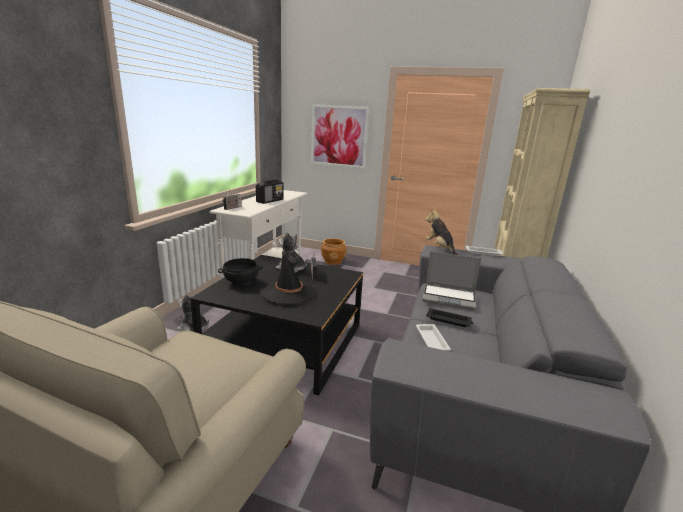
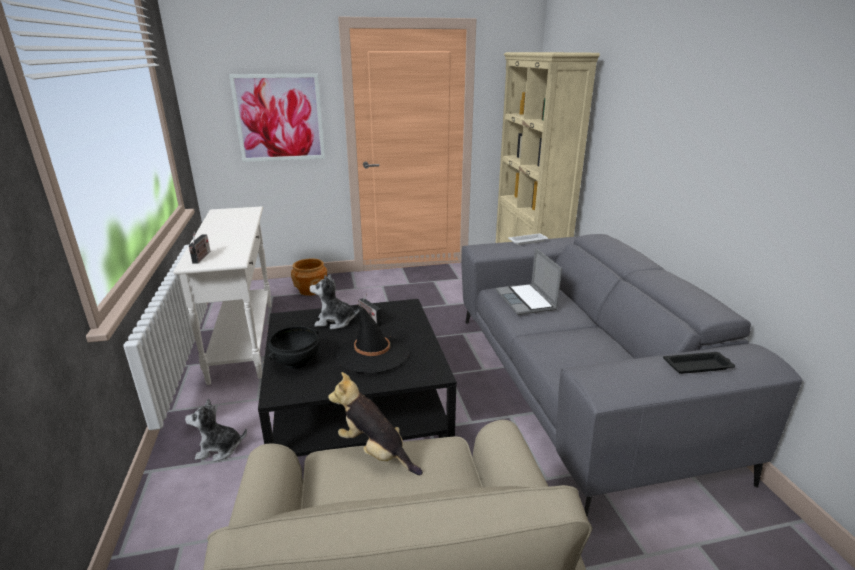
camera: 30 degrees left, 5 degrees up
(270, 201) = (236, 232): radio -> none
(431, 340) = (560, 353): white tray -> none
(440, 248) = (483, 246): plush toy -> plush toy (375, 452)
(449, 298) = (526, 301): laptop -> laptop turned 90 degrees clockwise
(449, 320) = (550, 326): black tray -> black tray (698, 366)

